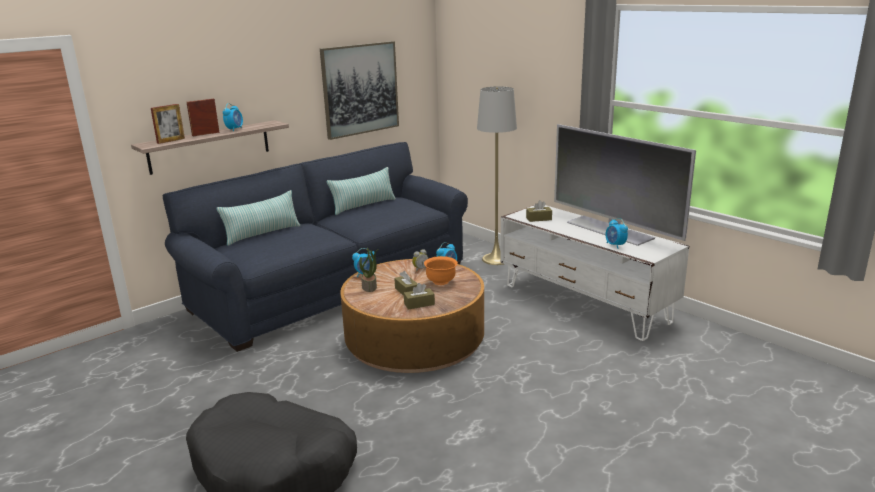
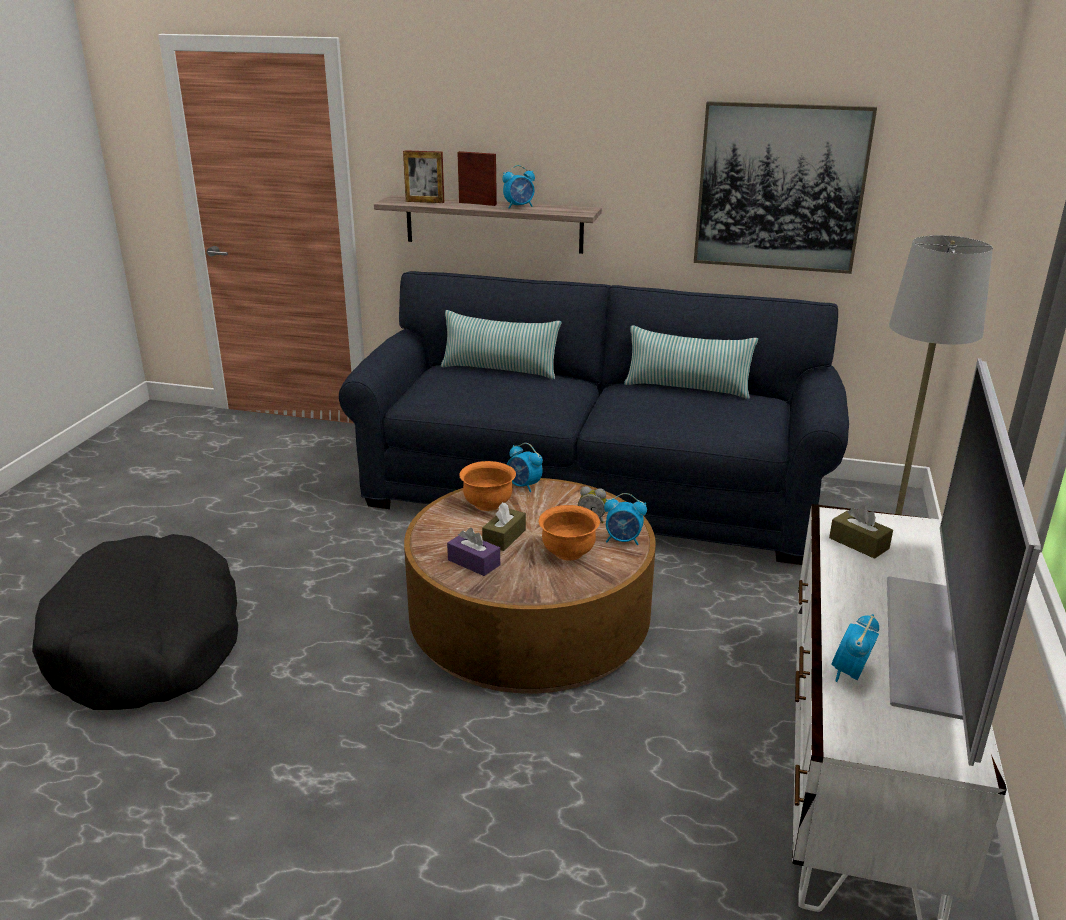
camera: 55 degrees right, 5 degrees up
(369, 287) = (488, 504): potted plant -> orange bowl
(419, 304) = (474, 562): brown tissue box -> purple tissue box

